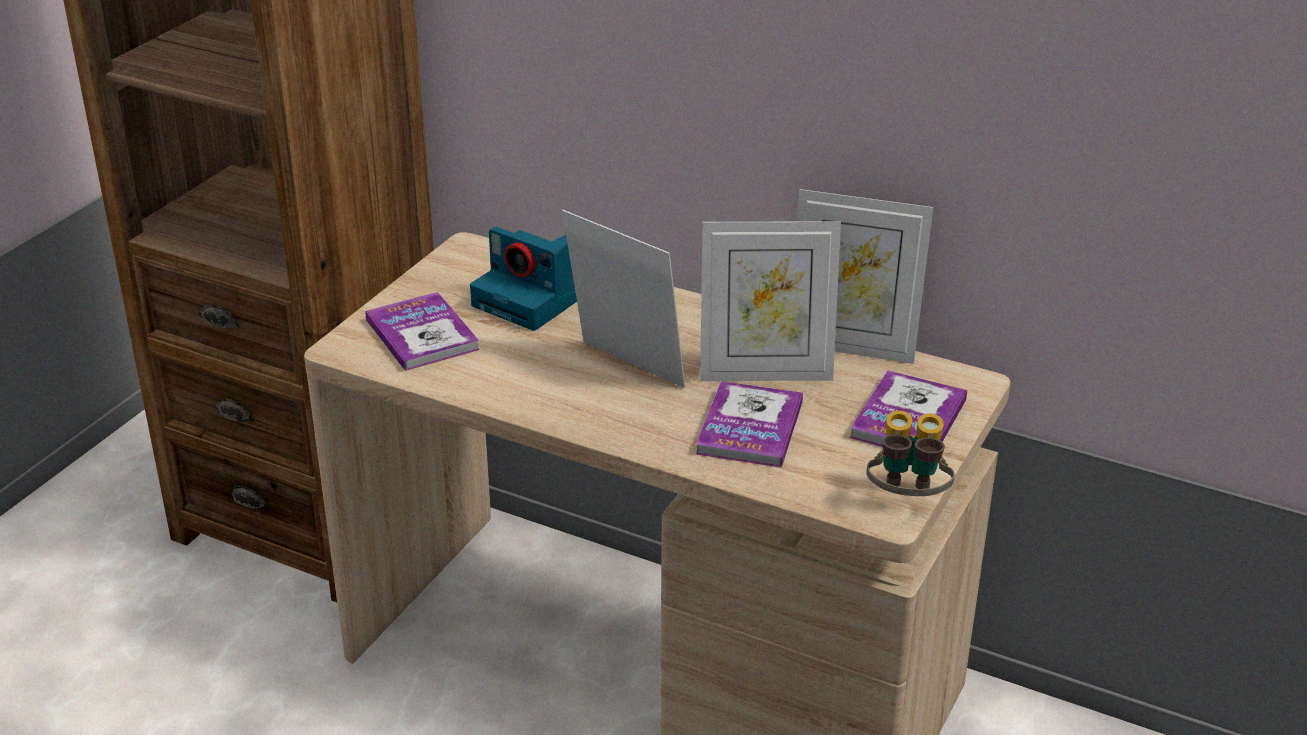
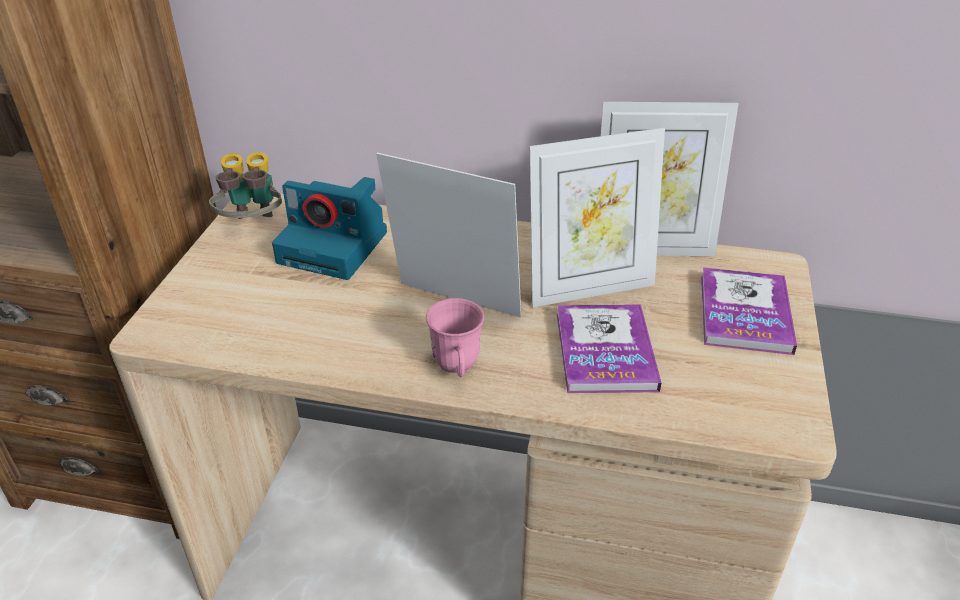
camera: 15 degrees left, 5 degrees up
(422, 334) = (234, 303): book -> none
(604, 419) = (457, 368): none -> pink mug
(906, 501) = (801, 408): binoculars -> binoculars (253, 226)

